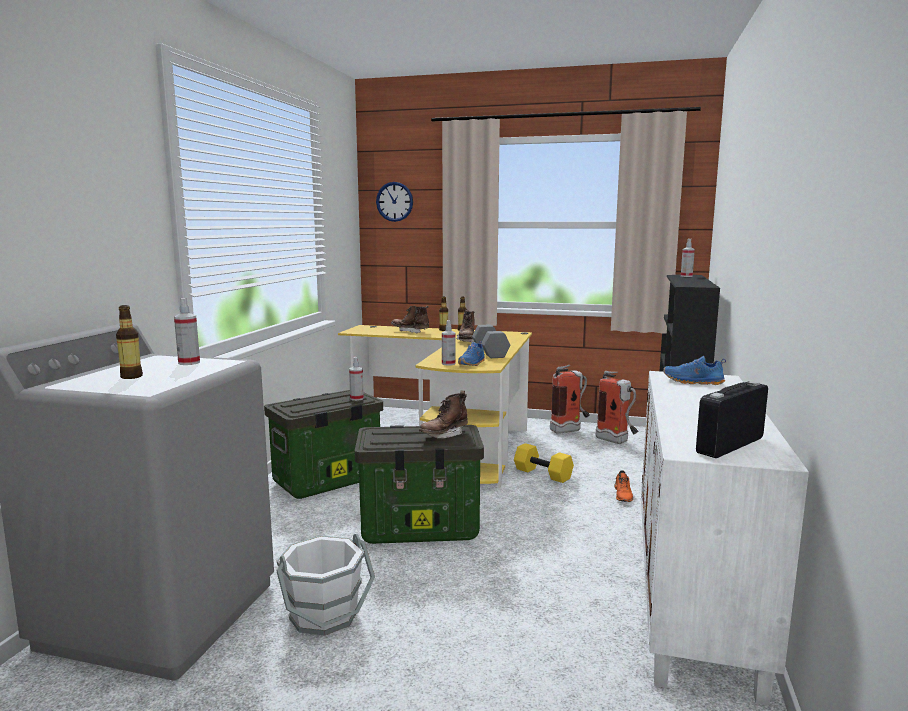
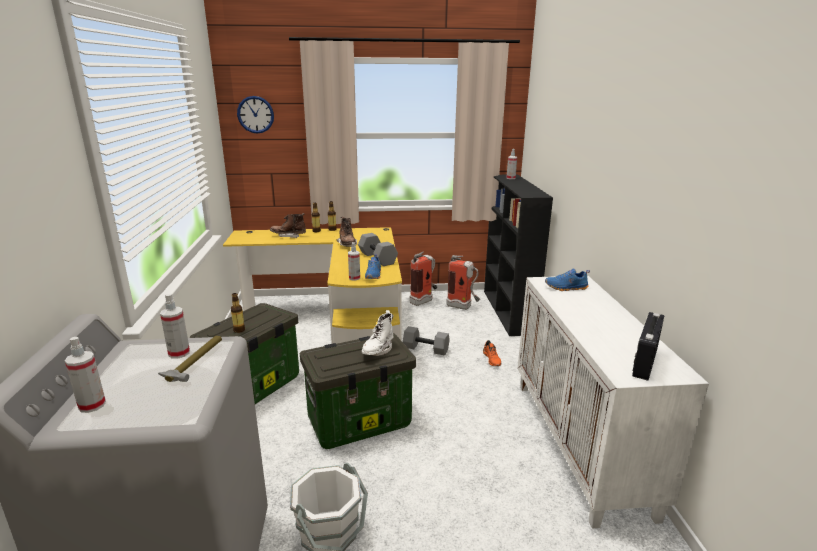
camera: 20 degrees left, 10 degrees up
(131, 376) = (140, 390): bottle -> bottle (239, 330)
(196, 368) = (196, 362): none -> hammer
(357, 398) = (274, 316): spray bottle -> spray bottle (92, 405)
(444, 435) = (378, 350): brown boot -> white boot
(543, 474) = (426, 348): yellow dumbbell -> grey dumbbell

